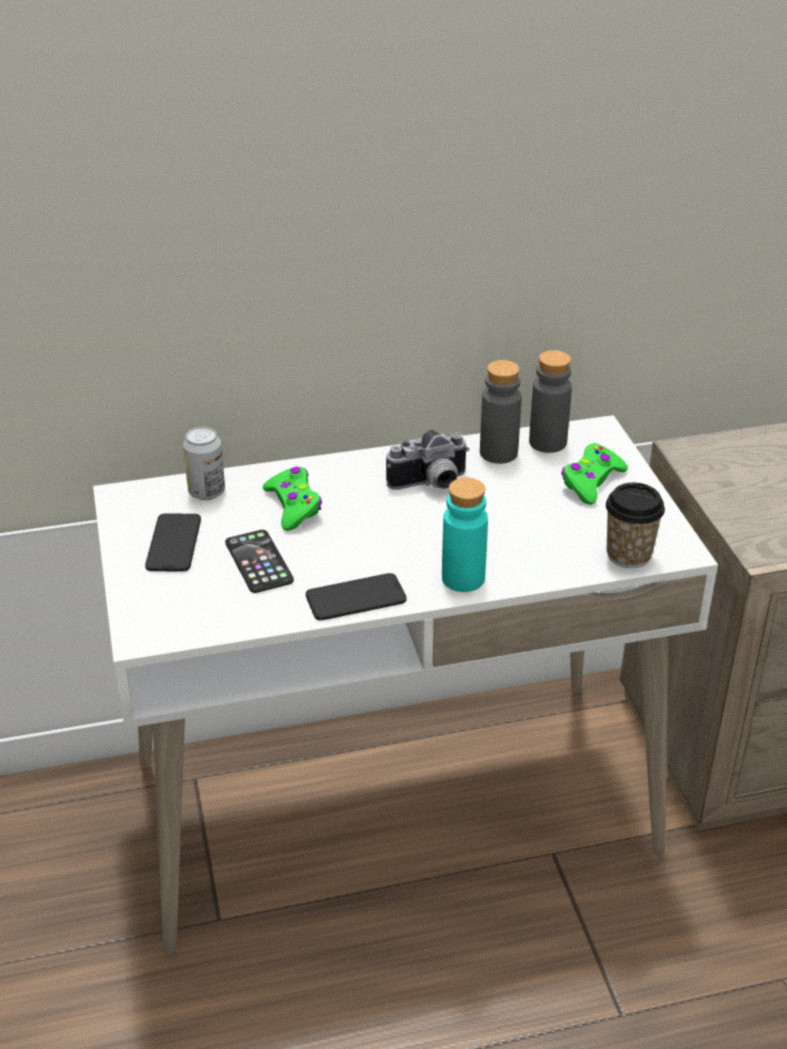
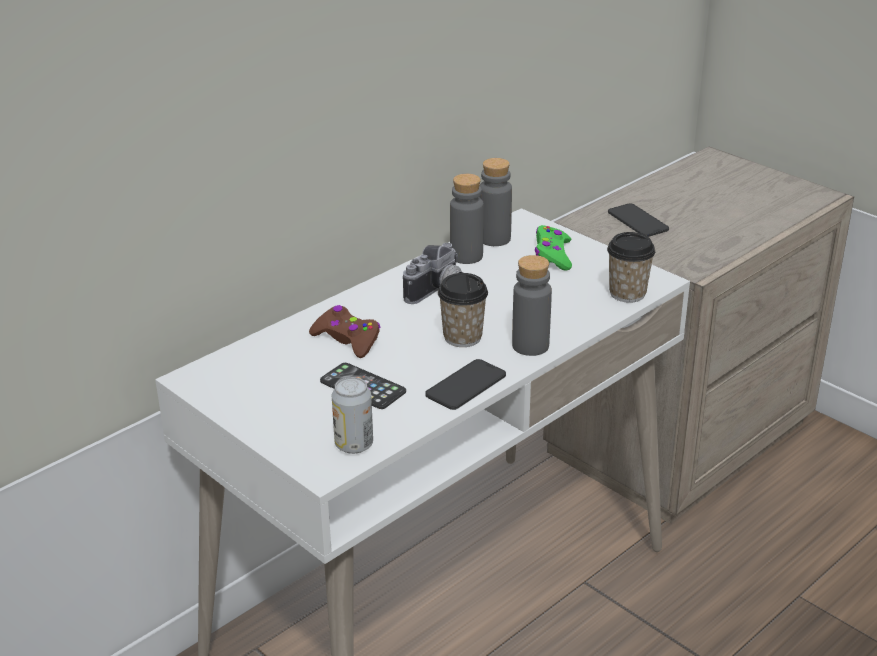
camera: 30 degrees left, 5 degrees down
(174, 543) = (277, 397): phone -> phone (638, 221)
(207, 492) = (263, 352): can -> can (354, 445)
(294, 506) = (347, 339): green game controller -> brown game controller
(404, 543) = (462, 337): none -> cup
(463, 578) = (530, 346): turquoise bottle -> grey bottle

